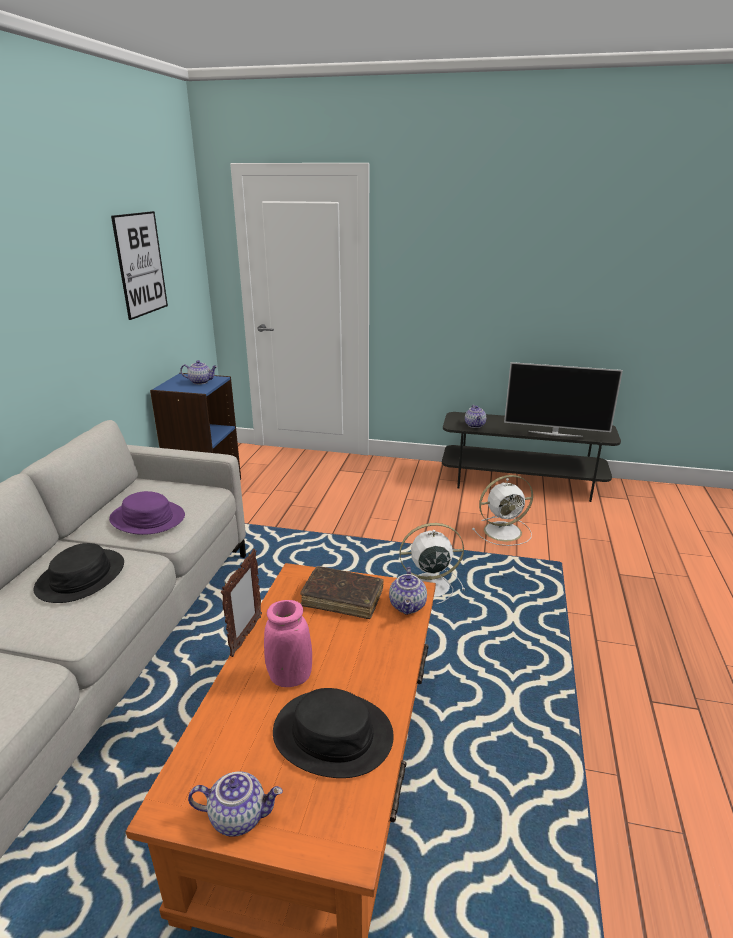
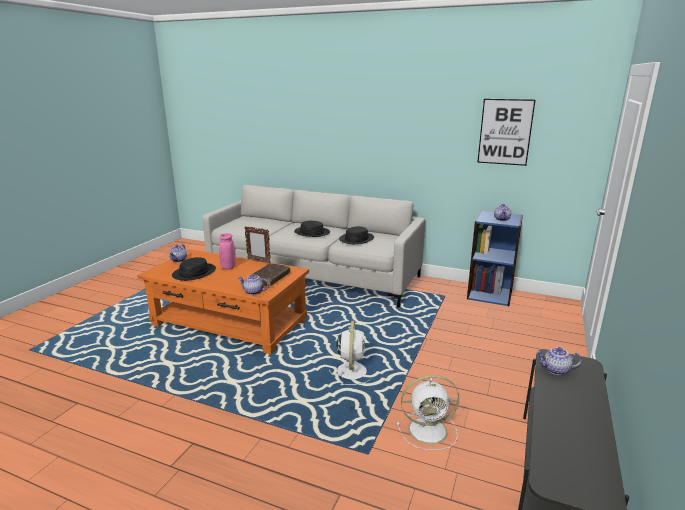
camera: 100 degrees right, 5 degrees down
(147, 518) = (356, 239): purple hat -> black hat
(504, 531) = (429, 430): white fan -> white fan turned 90 degrees counterclockwise
(555, 433) = (549, 430): television -> none

